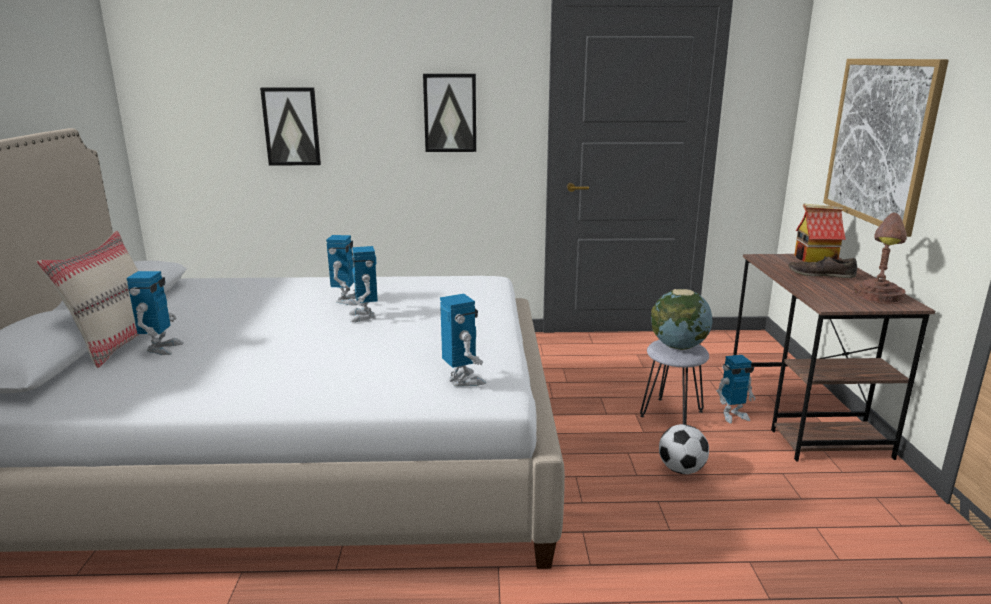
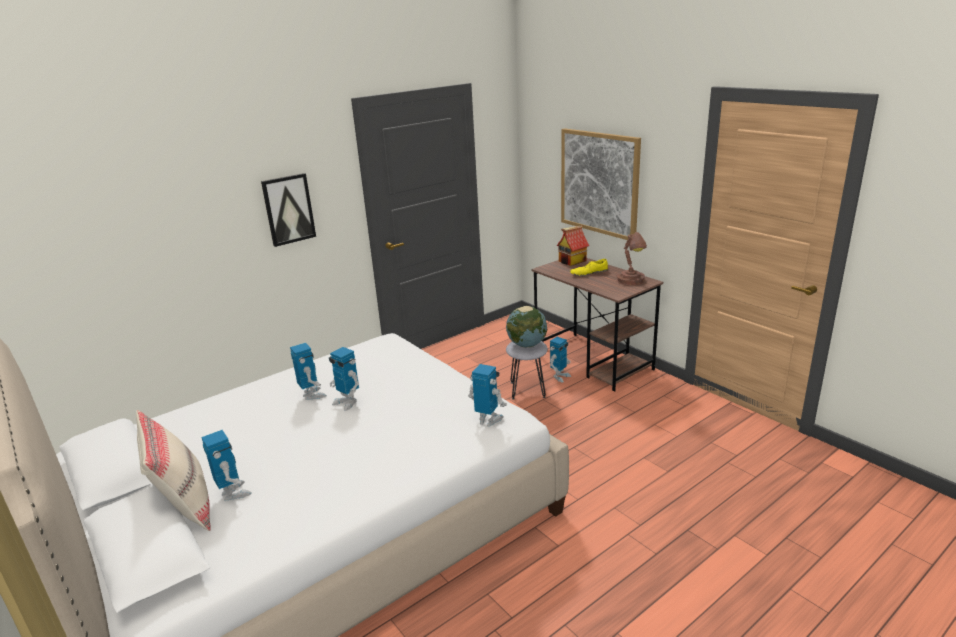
camera: 35 degrees left, 5 degrees up
(291, 126) = (145, 253): picture -> none
(681, 469) = (567, 423): football -> none
(820, 274) = (588, 273): brown shoe -> yellow shoe

